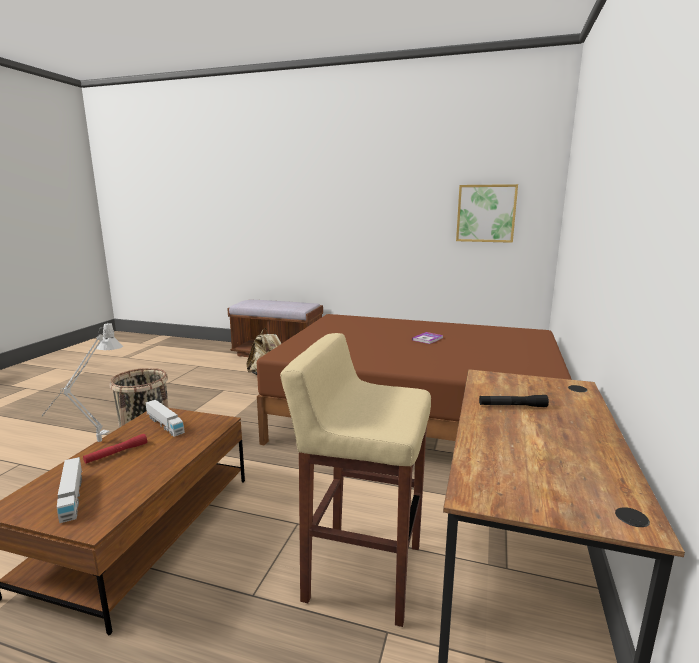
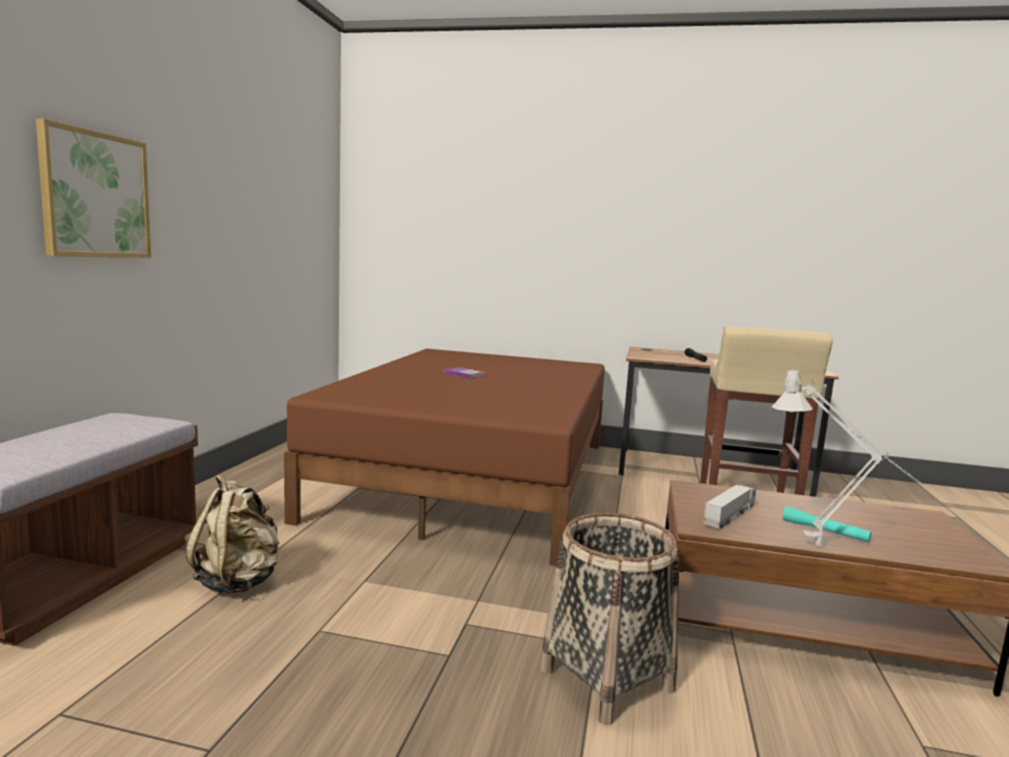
camera: 95 degrees left, 5 degrees down
(72, 497) = (920, 535): toy truck -> none
(116, 453) = (824, 531): red flashlight -> turquoise flashlight
(486, 213) = (295, 218): picture -> picture (95, 195)

